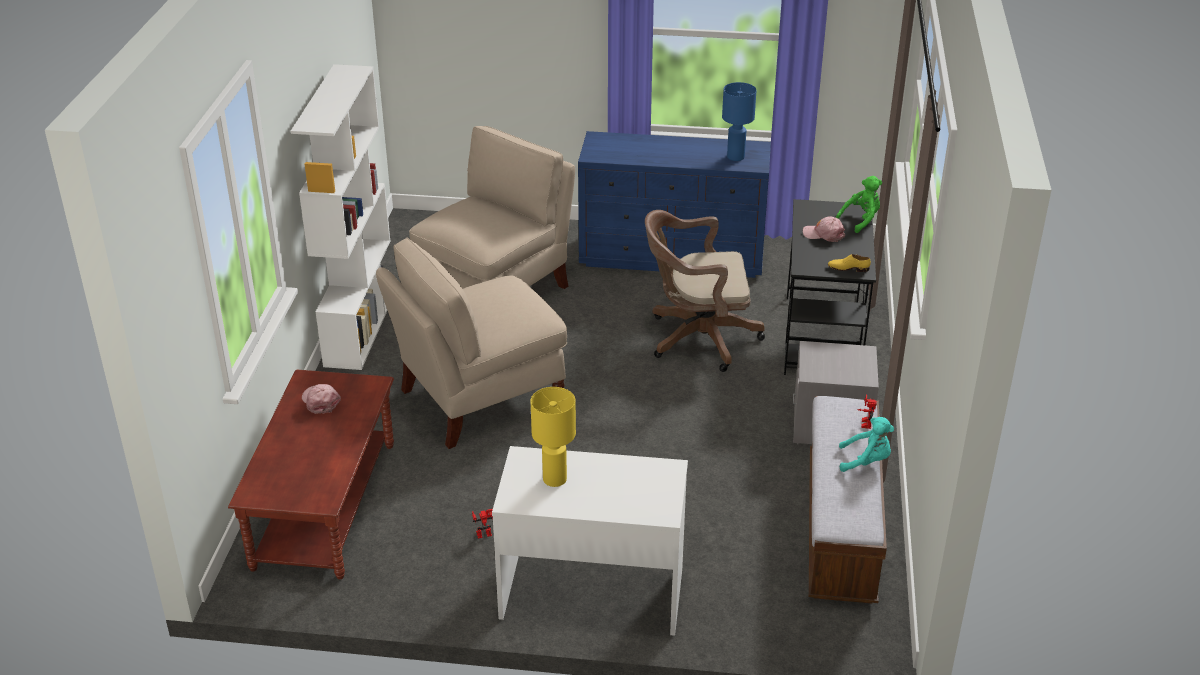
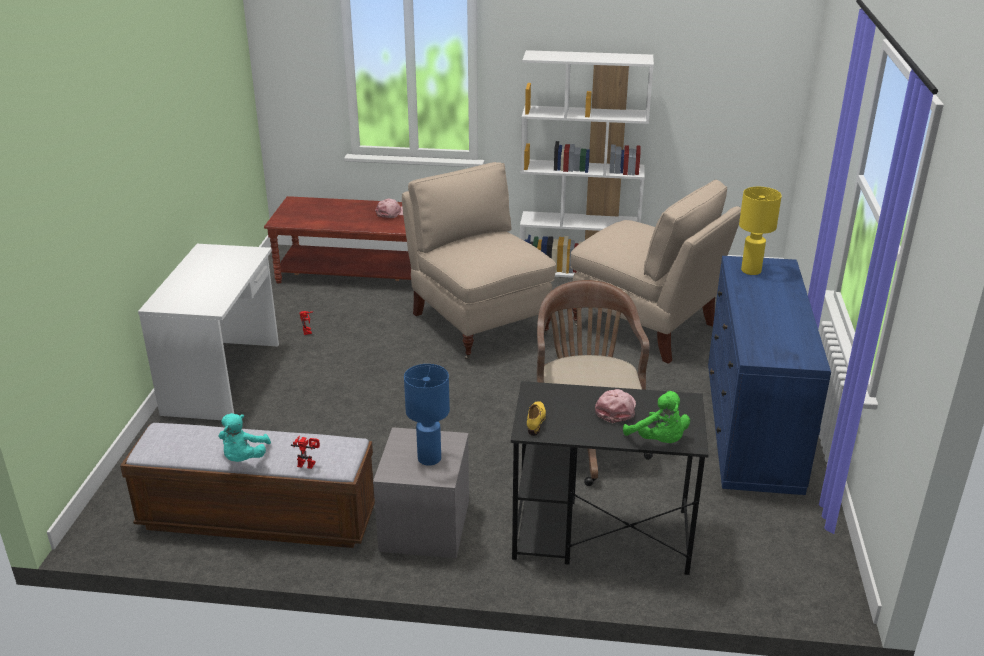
camera: 90 degrees right, 5 degrees down
(554, 480) = (221, 263): yellow table lamp -> yellow table lamp (750, 271)
(736, 157) = (773, 344): blue table lamp -> blue table lamp (429, 459)

